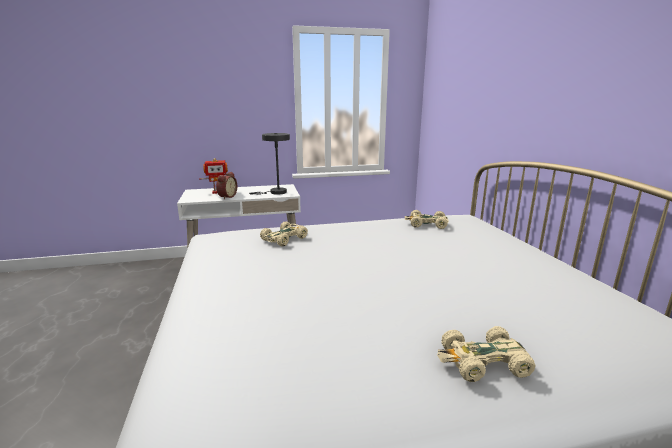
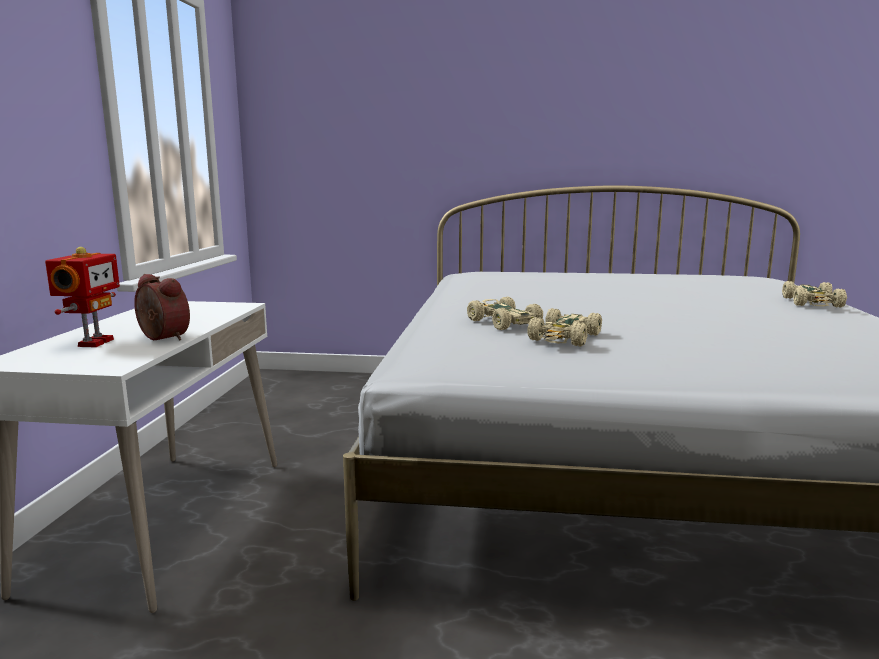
camera: 70 degrees left, 5 degrees down
(275, 192) = (206, 311): grey table lamp -> none
(427, 224) = (495, 280): beige toy car -> beige toy car (565, 338)

